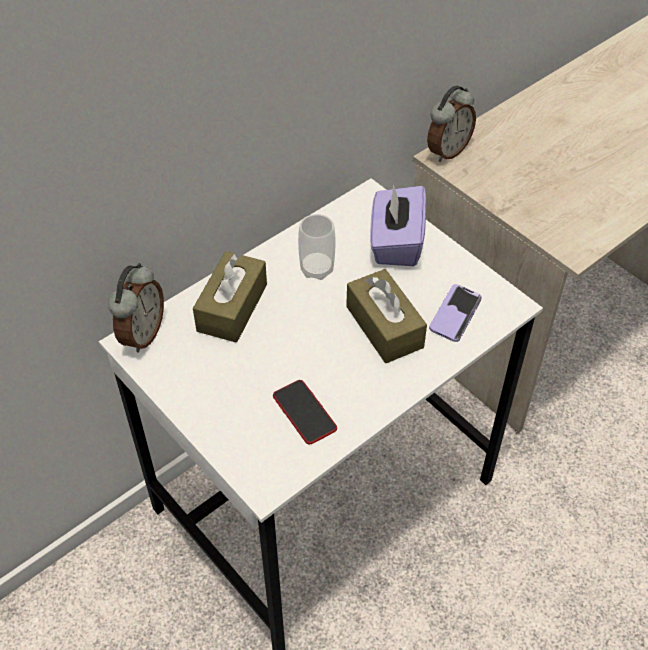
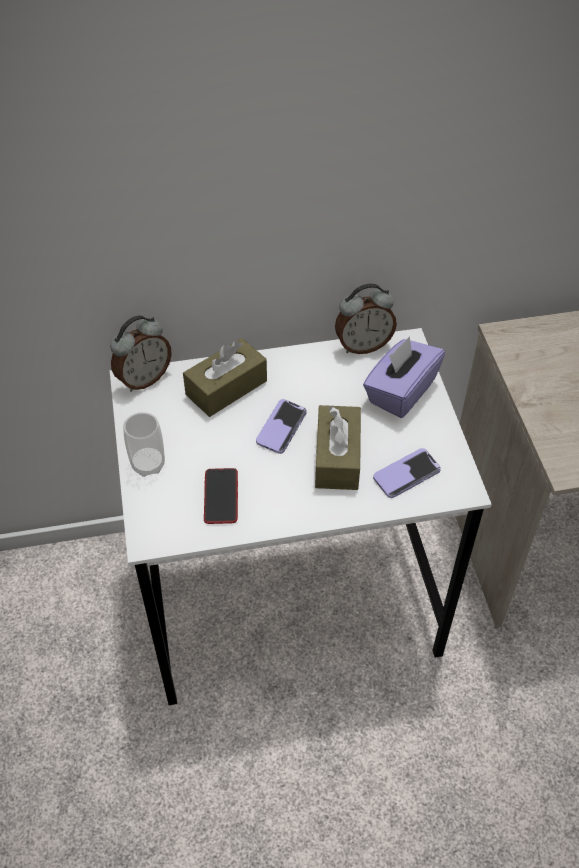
camera: 30 degrees right, 0 degrees up
(313, 322) = (281, 427): none -> phone
(317, 269) = (317, 385): cup -> cup (148, 464)
(447, 151) = (513, 331): alarm clock -> alarm clock (363, 345)

